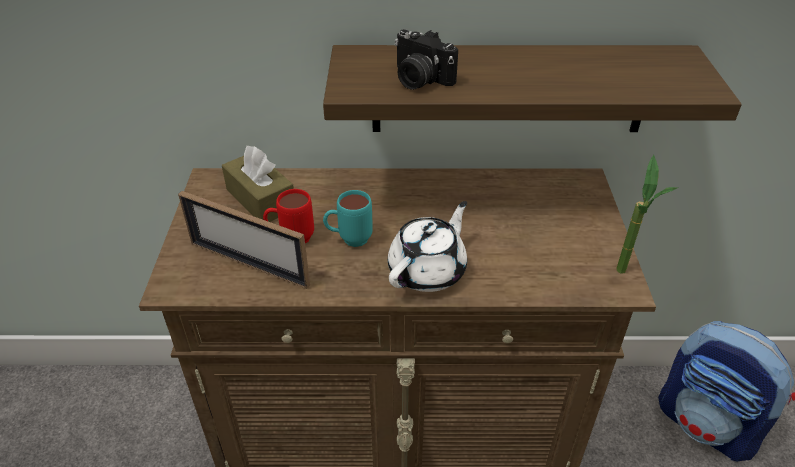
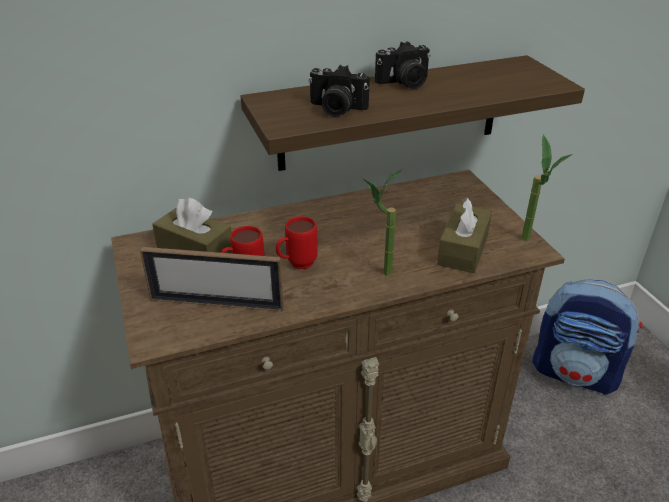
camera: 20 degrees left, 5 degrees down
(349, 240) = (296, 265): turquoise mug -> red mug
(428, 271) = (378, 273): white teapot -> potted plant
(518, 59) = (404, 83): none -> camera
(538, 266) = (463, 249): none -> brown tissue box

